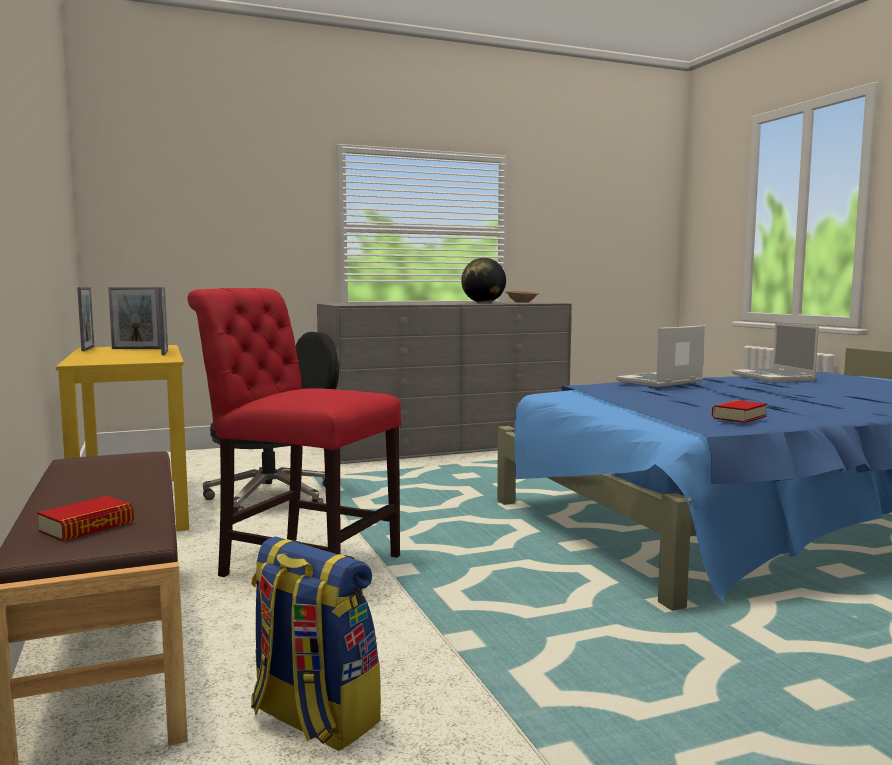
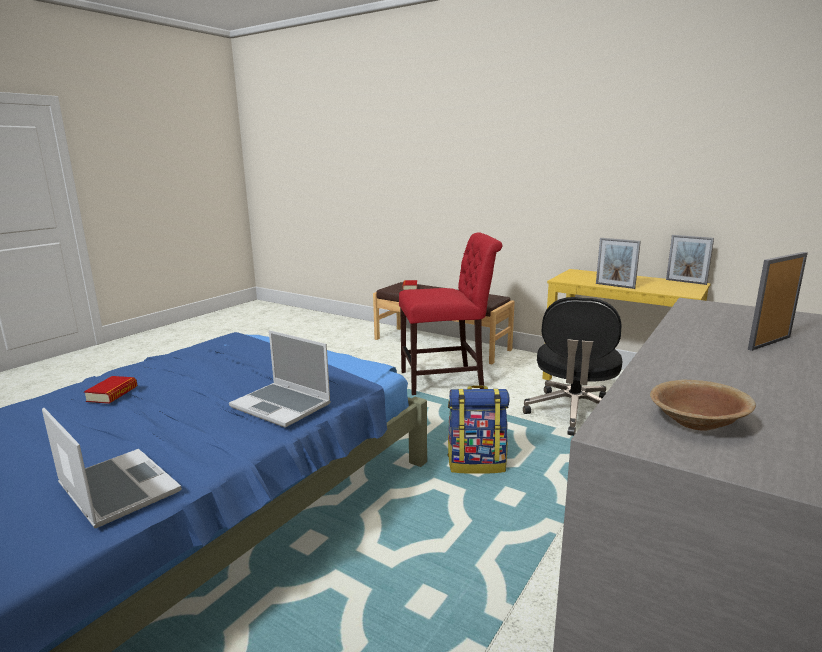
camera: 145 degrees right, 10 degrees up
(136, 348) = (667, 287): picture frame -> picture frame (769, 343)
(313, 719) = (352, 348): backpack -> backpack (477, 464)
(483, 302) = (692, 378): globe -> none
(659, 381) = (282, 406): laptop -> laptop turned 105 degrees clockwise
(739, 417) = (212, 346): book -> book (112, 394)

